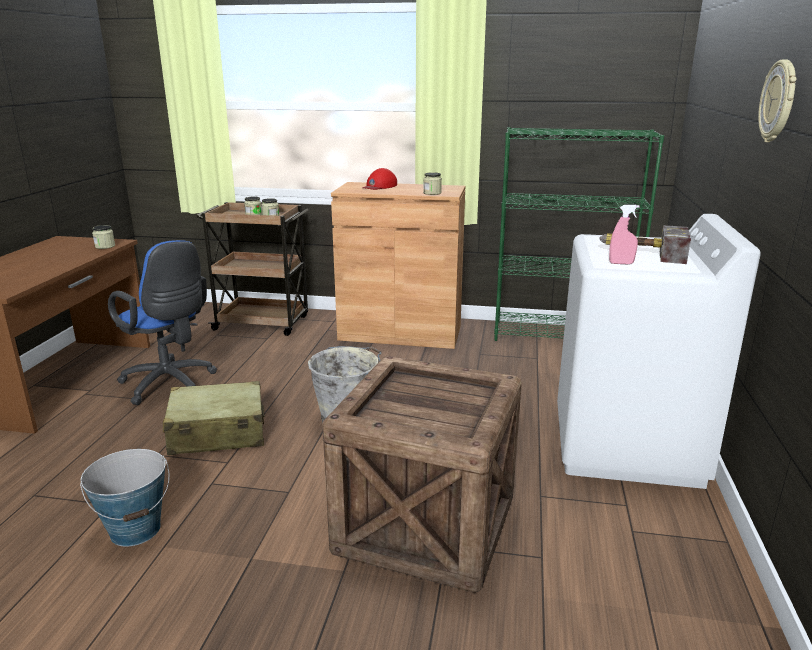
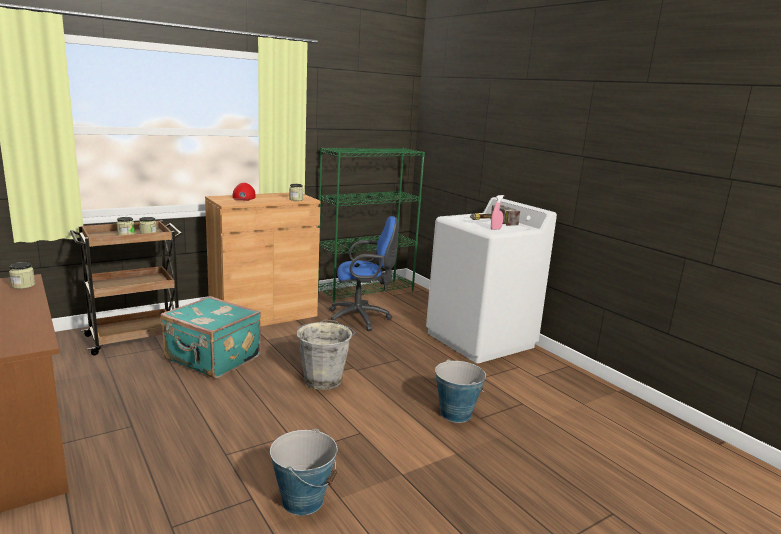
camera: 45 degrees left, 5 degrees down
(171, 385) = (138, 407): blue office chair -> blue office chair (361, 318)
(217, 433) = (246, 422): beige suitcase -> none
(287, 362) = (212, 359): none -> turquoise suitcase
(424, 523) = (455, 413): crate -> bucket
(779, 101) = (543, 137): wall clock -> none

